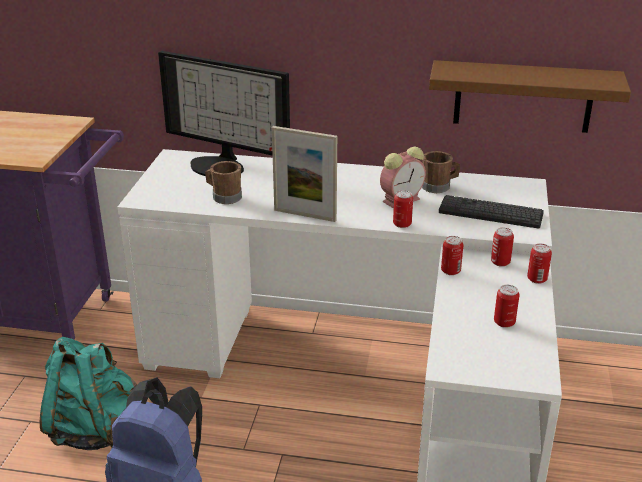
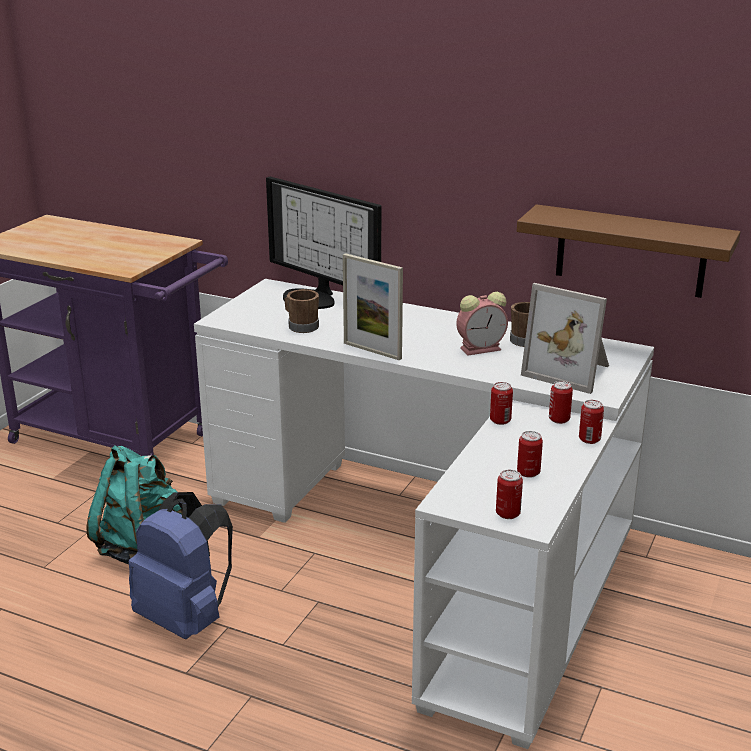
camera: 15 degrees right, 5 degrees down
(402, 224) = (468, 370): can -> can (508, 514)
(490, 213) = (570, 371): keyboard -> picture frame

